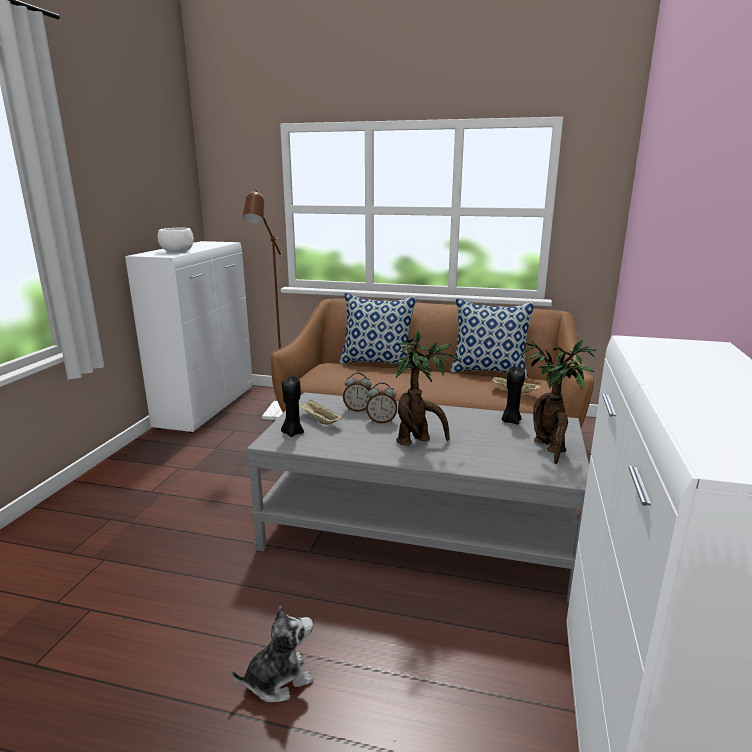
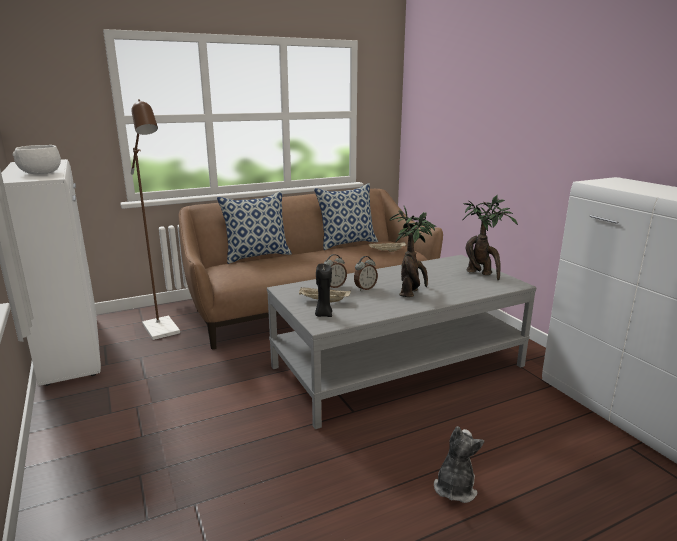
camera: 40 degrees left, 0 degrees up
(511, 421) = (434, 265): black candle -> none

